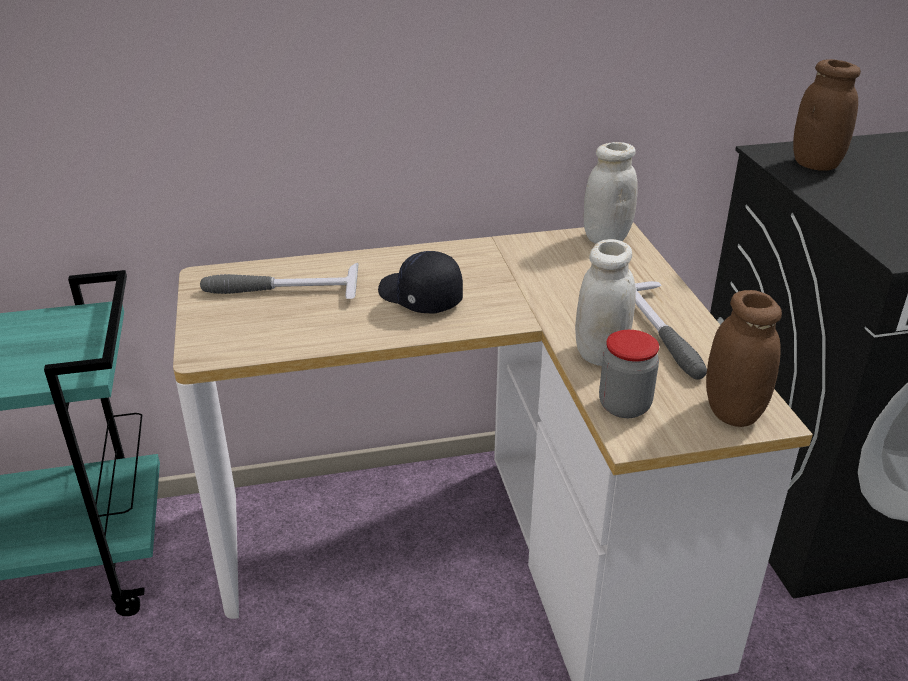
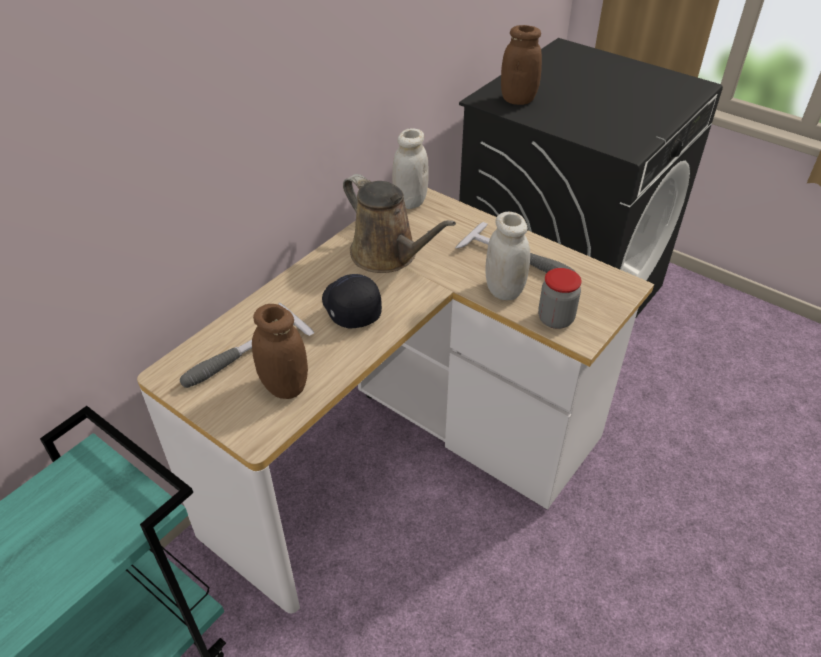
camera: 40 degrees left, 10 degrees up
(419, 297) = (350, 307): black cap -> black cap turned 60 degrees clockwise
(517, 272) = (388, 255): none -> brown watering can
(732, 412) = (608, 291): brown jar -> brown jar (285, 386)

